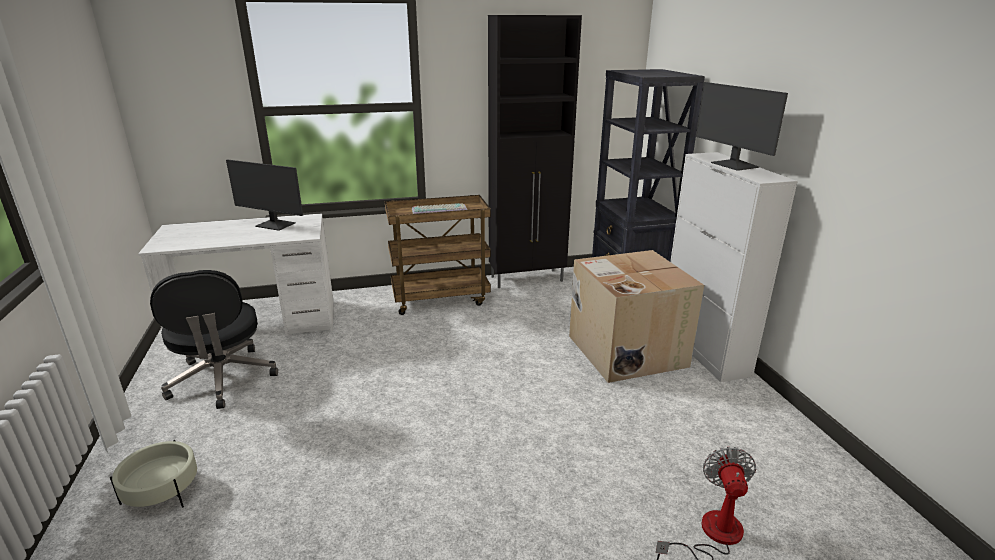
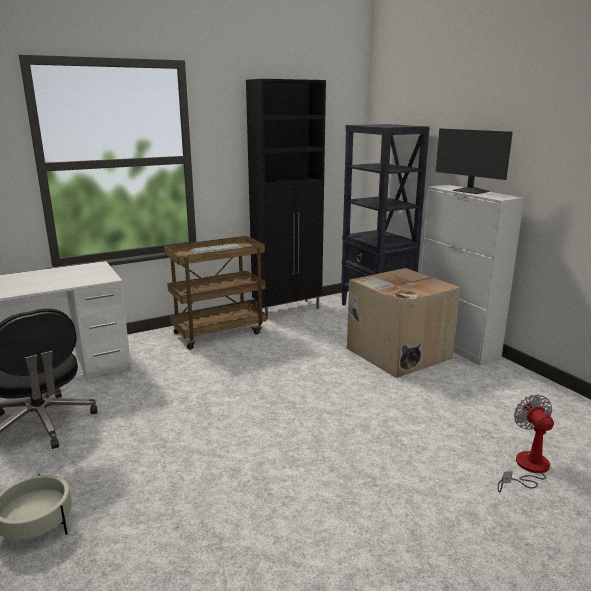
camera: 15 degrees left, 5 degrees down
(275, 225) = (67, 273): monitor -> none

